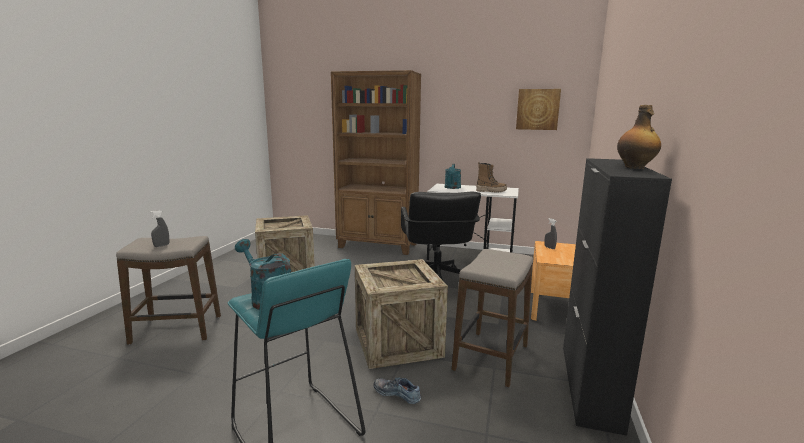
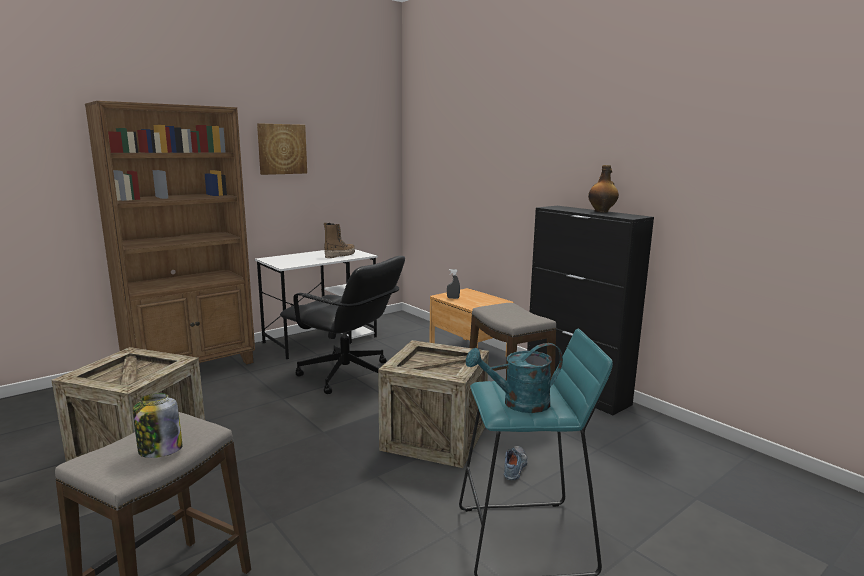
camera: 55 degrees left, 0 degrees up
(161, 245) = (159, 450): grey spray bottle -> jar
(397, 393) = (515, 467): shoe -> shoe turned 135 degrees clockwise
(452, 188) = (292, 260): turquoise watering can -> none
(537, 109) = (355, 156): picture -> picture (282, 149)

